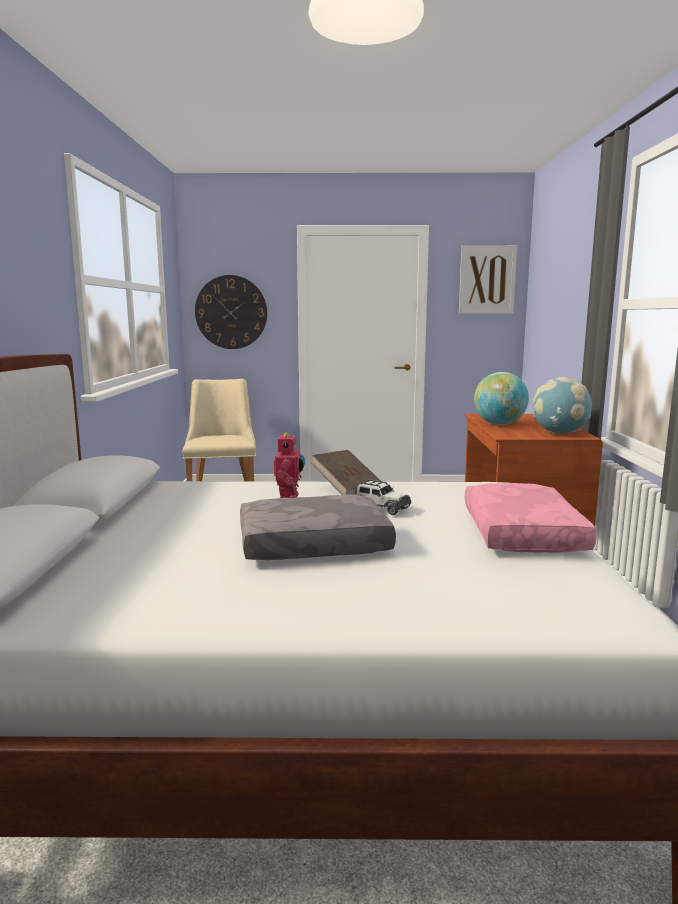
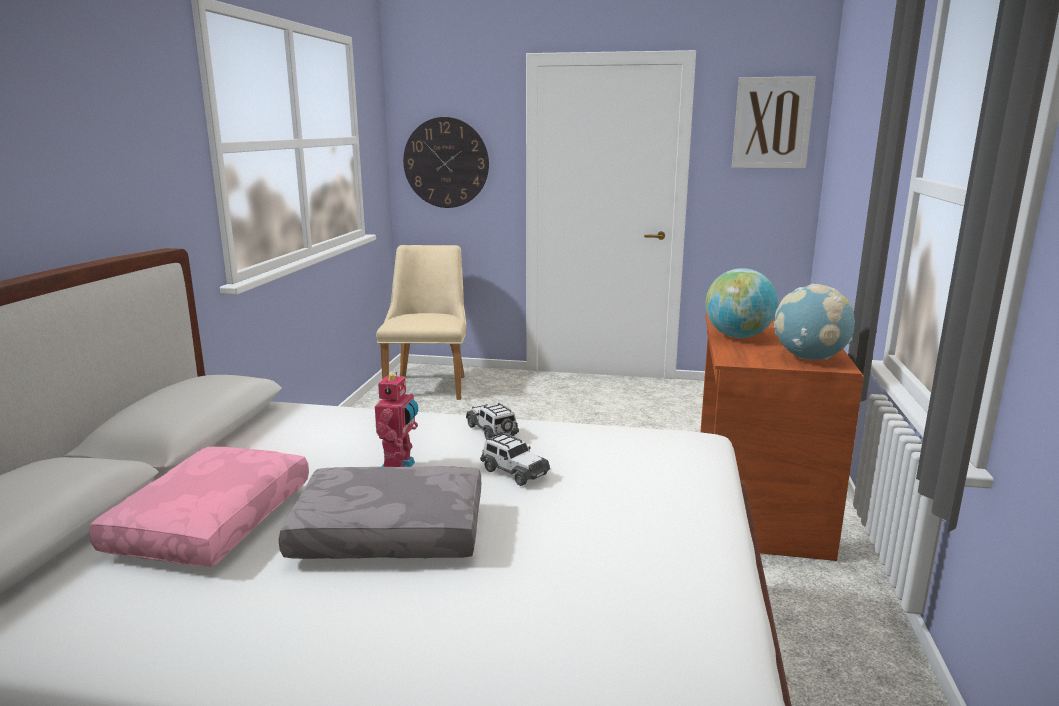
camera: 10 degrees right, 5 degrees up
(346, 488) = (492, 431): brown book -> toy car
(519, 533) = (665, 534): pink pillow -> pink pillow (211, 521)

